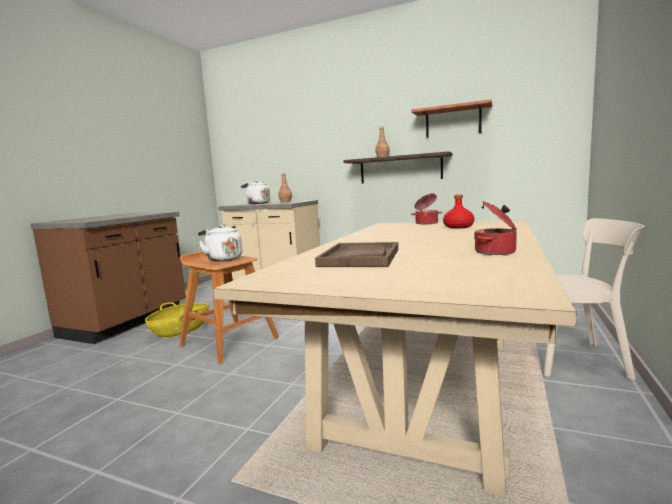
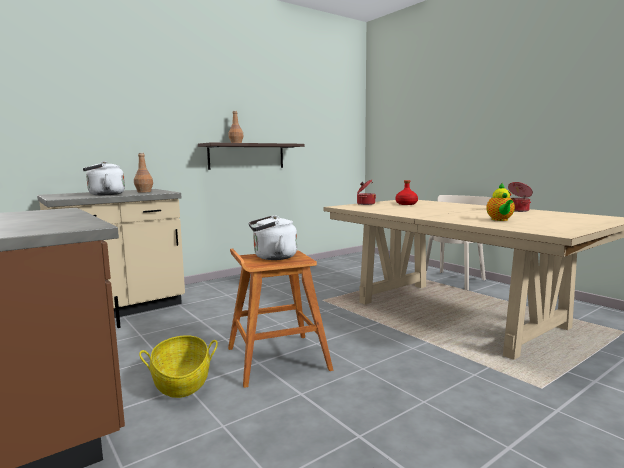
camera: 60 degrees left, 0 degrees up
(360, 257) = (500, 220): brown tray -> teapot
(453, 122) = (289, 117): shelf -> none

